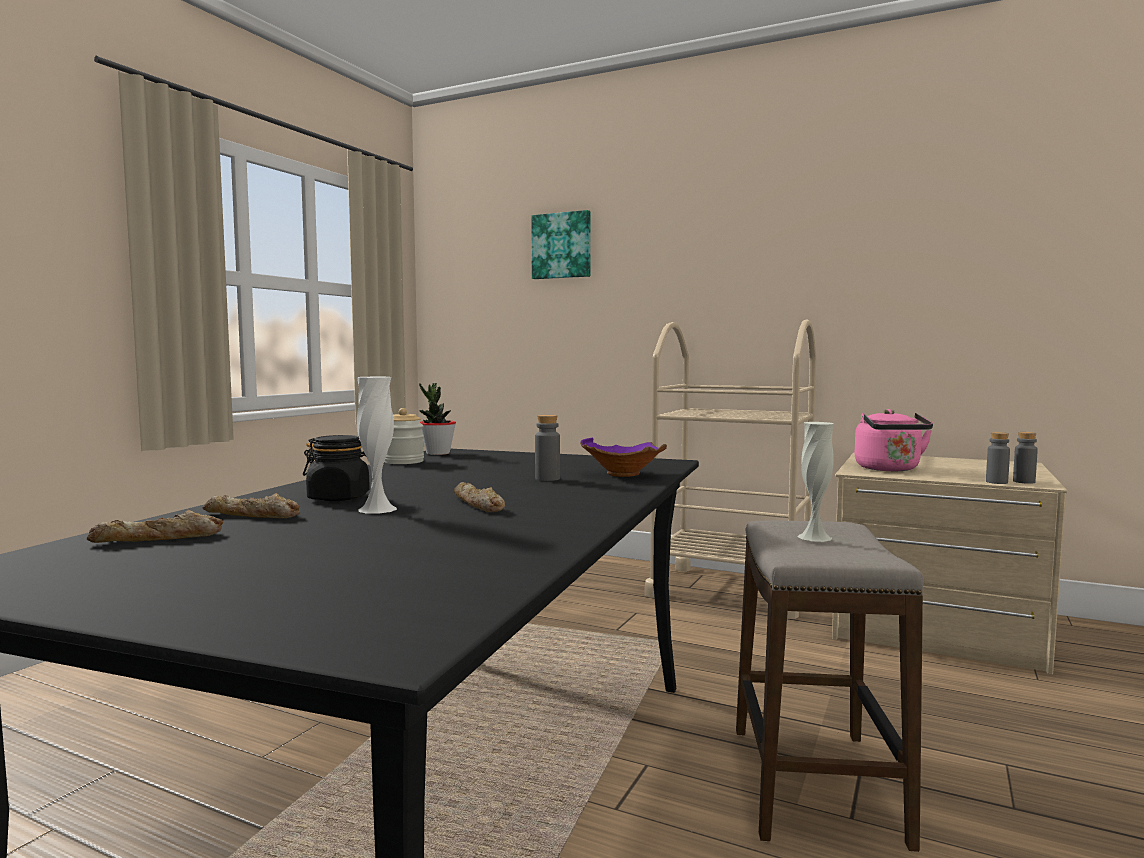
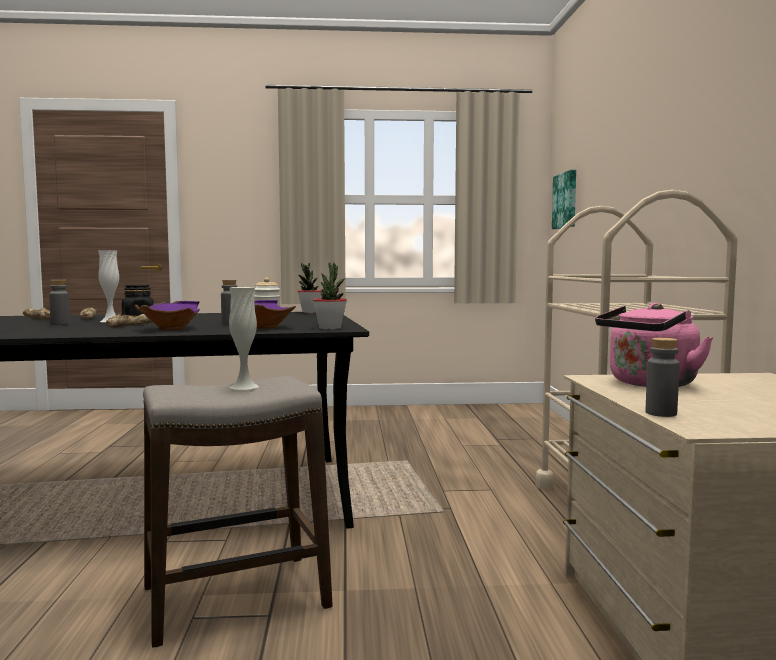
camera: 60 degrees right, 0 degrees up
(562, 246) = (605, 137): picture -> picture (566, 200)
(582, 496) = (169, 329): none -> purple bowl
(667, 464) = (330, 328): none -> potted plant
(1024, 482) = (704, 422): grey bottle -> grey bottle (60, 324)

